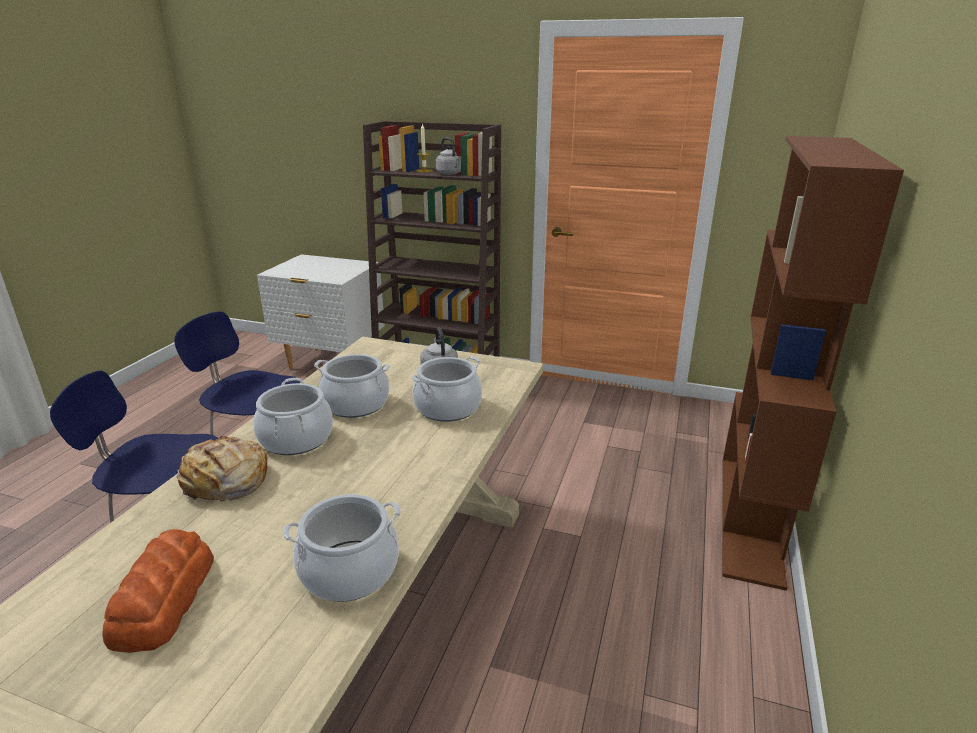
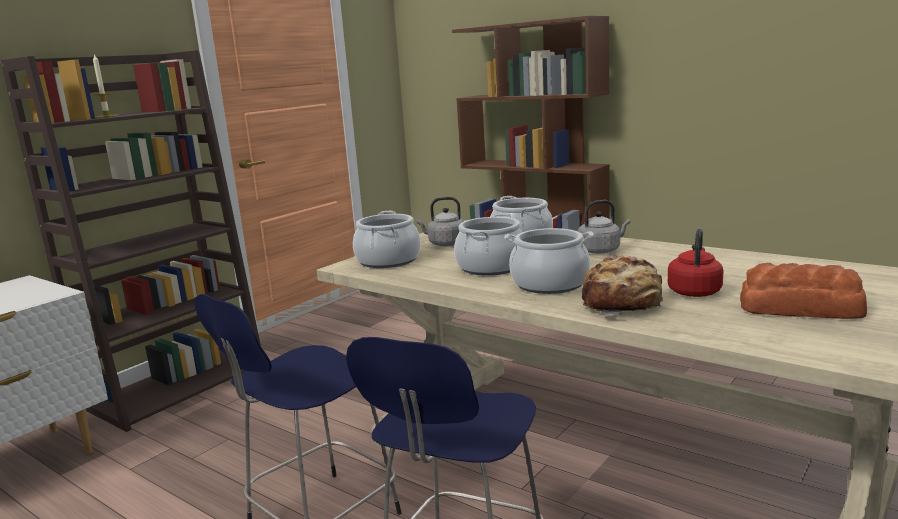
camera: 70 degrees left, 10 degrees down
(247, 524) = (694, 291): none -> red kettle
(349, 571) = (751, 263): cooking pot -> cooking pot (388, 260)
(450, 173) = (152, 112): grey kettle -> grey kettle (601, 250)

